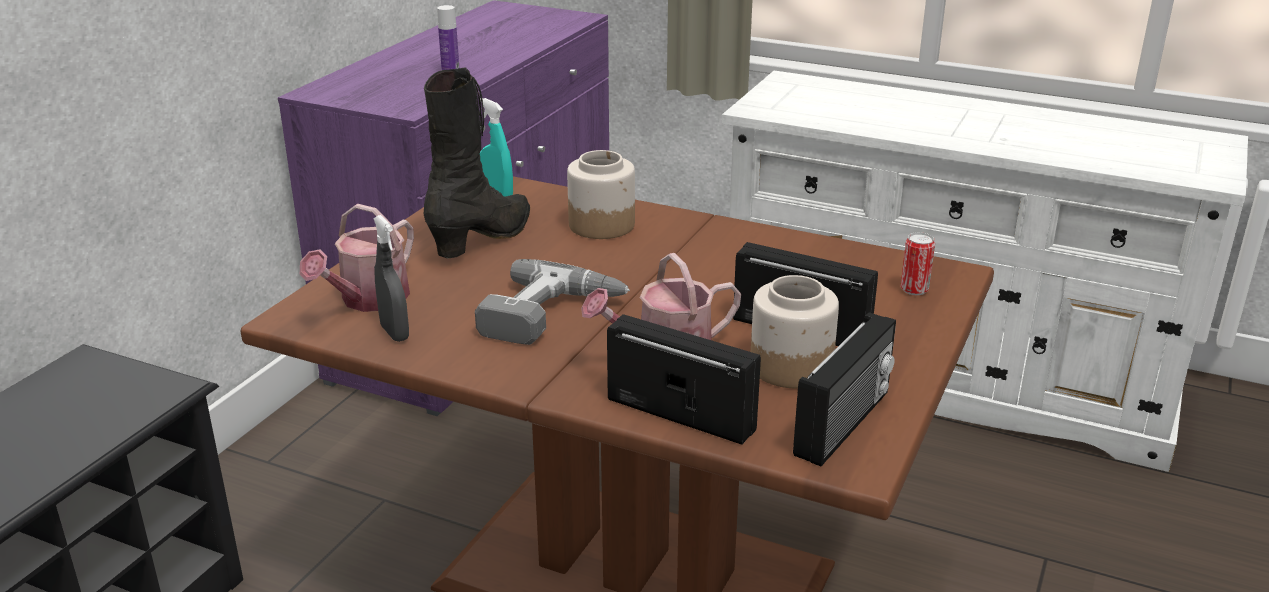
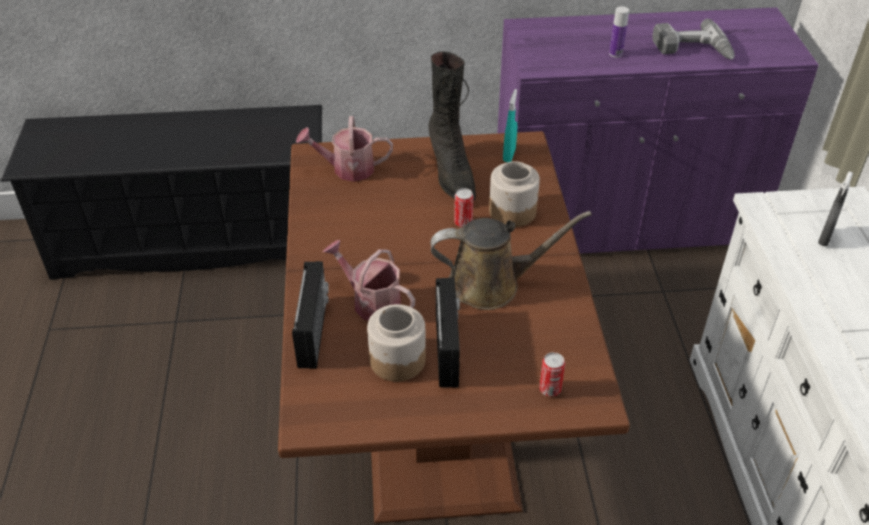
camera: 60 degrees right, 15 degrees up
(394, 333) = (321, 193): grey spray bottle -> grey spray bottle (824, 238)
(484, 239) = (451, 175): black boot -> black boot turned 75 degrees clockwise
(552, 316) = (382, 240): power drill -> power drill (692, 51)
(584, 257) = (463, 222): none -> can
(714, 272) = (491, 284): none -> brown watering can
(845, 424) = (348, 405): radio -> none

